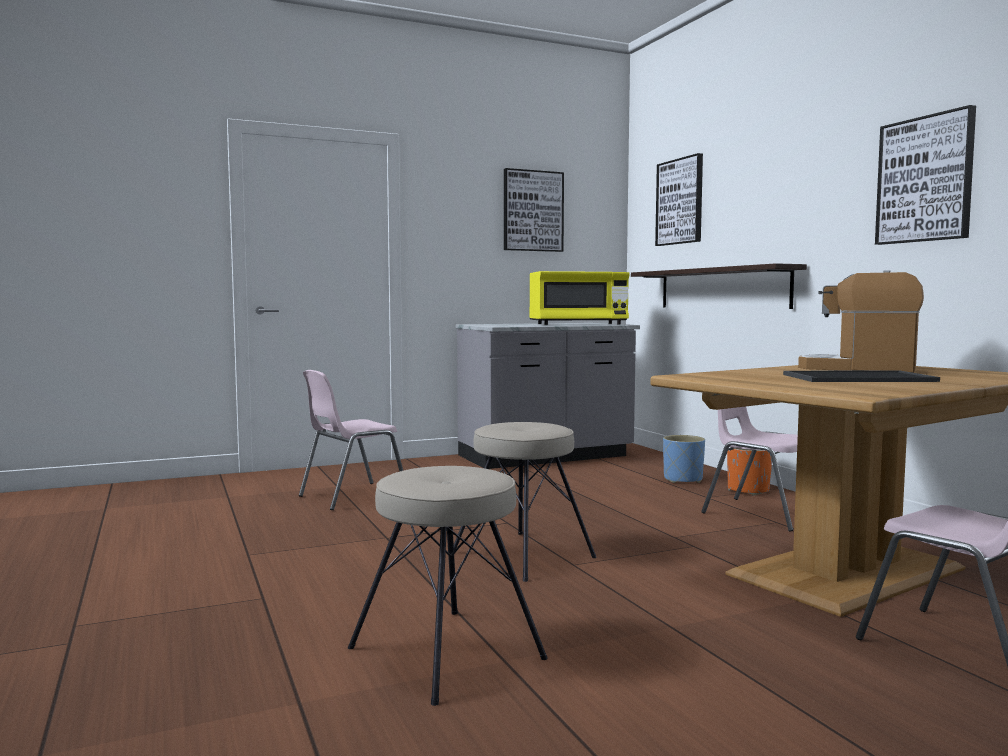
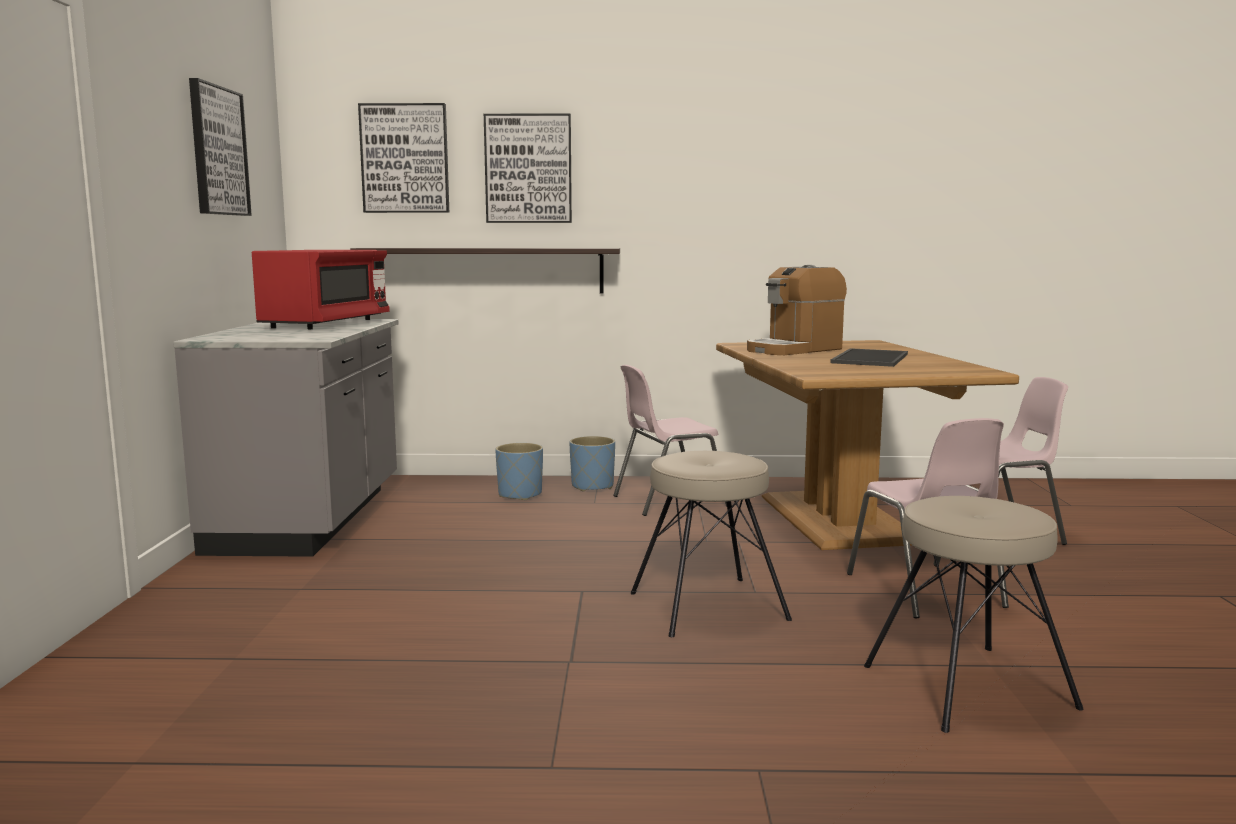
camera: 65 degrees left, 5 degrees up
(351, 496) = (320, 655): pink chair -> pink chair (926, 591)
(578, 324) = (326, 324): yellow microwave -> red microwave
(747, 490) = (592, 486): orange planter -> blue planter
(925, 179) = (751, 180): picture -> picture (528, 169)

